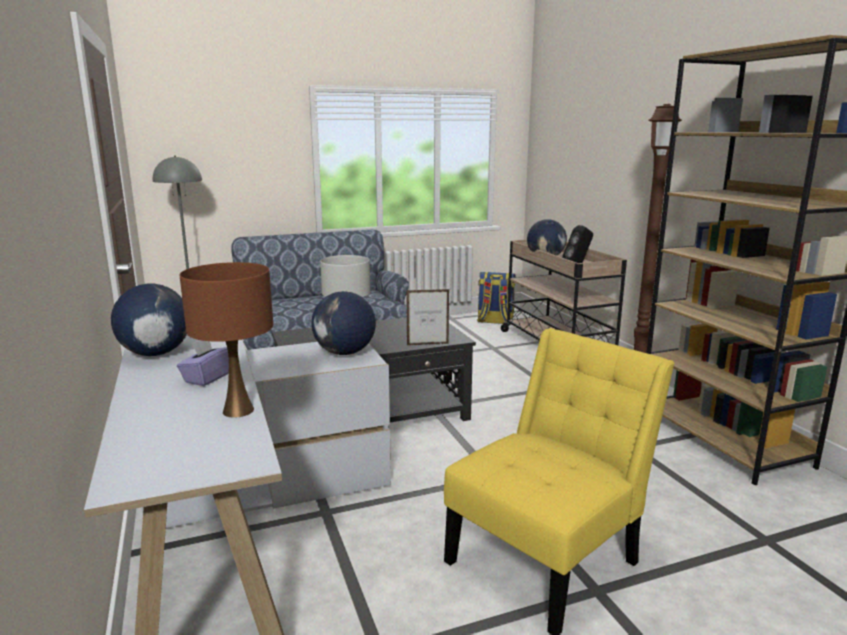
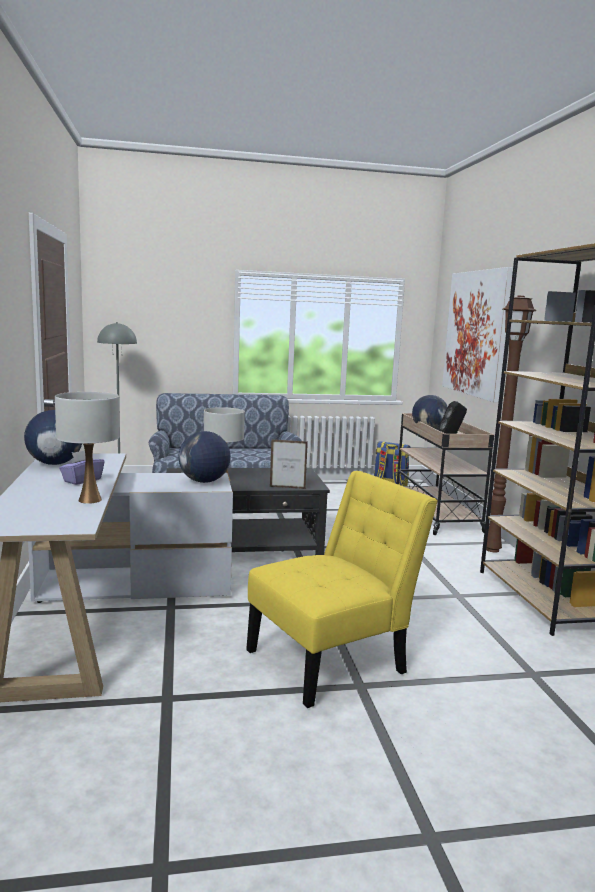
camera: 10 degrees right, 5 degrees down
(239, 410) = (90, 500): brown table lamp -> white table lamp
(590, 148) = (476, 333): none -> picture

